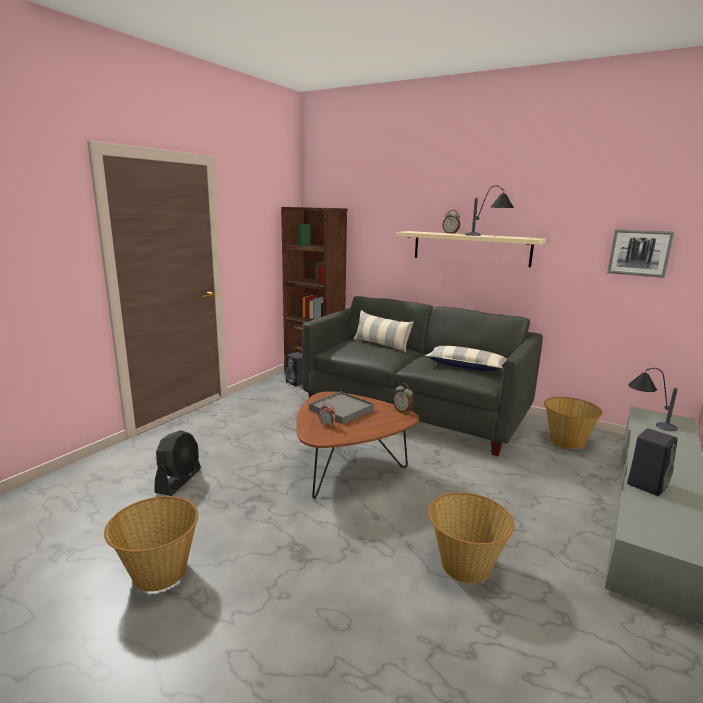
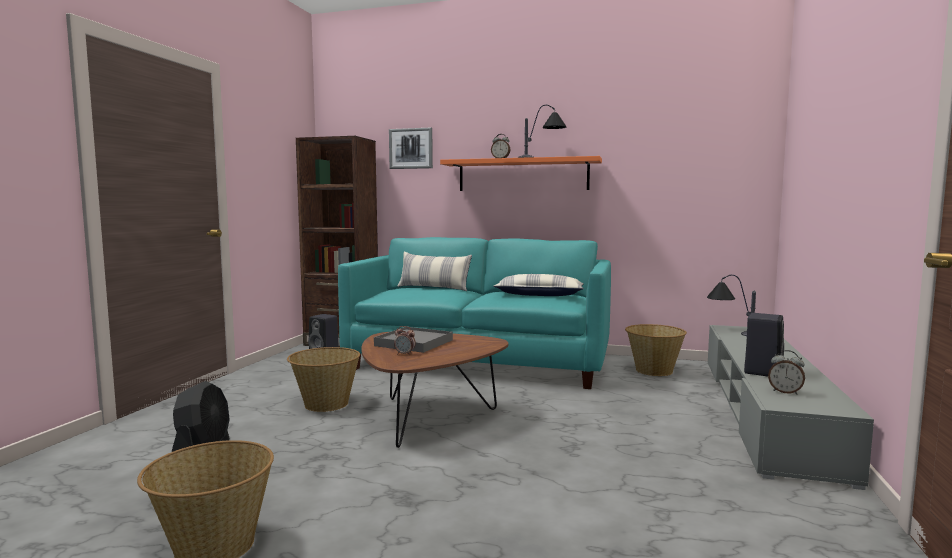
camera: 15 degrees left, 10 degrees down
(402, 410) = (486, 338): alarm clock -> alarm clock (785, 392)
(415, 410) = (480, 362): grey sofa -> turquoise sofa
(464, 565) = (605, 479): basket -> basket (325, 404)
(470, 248) = (522, 175): beige shelf -> orange shelf
(639, 252) = (694, 166): picture -> picture (411, 148)

